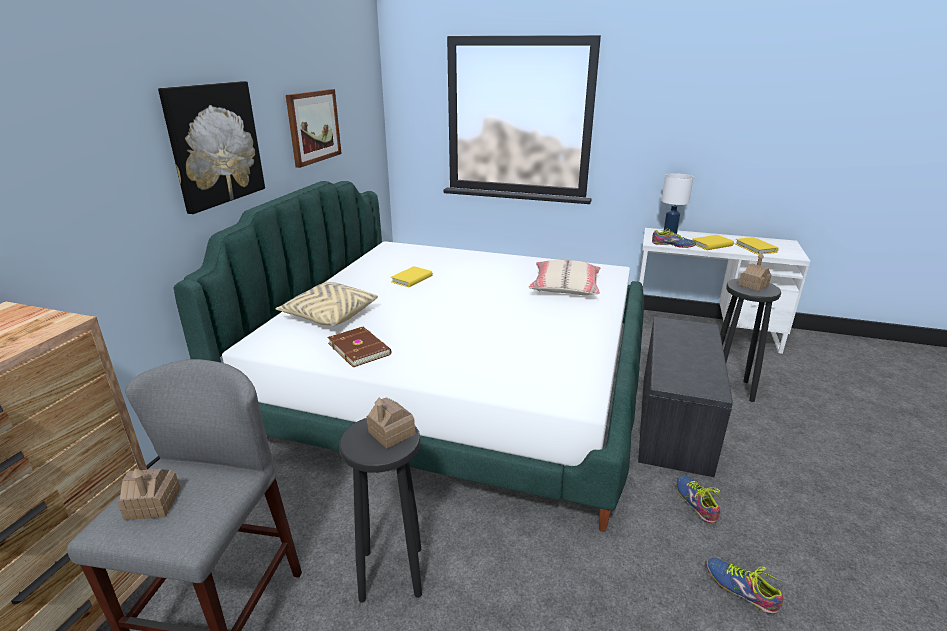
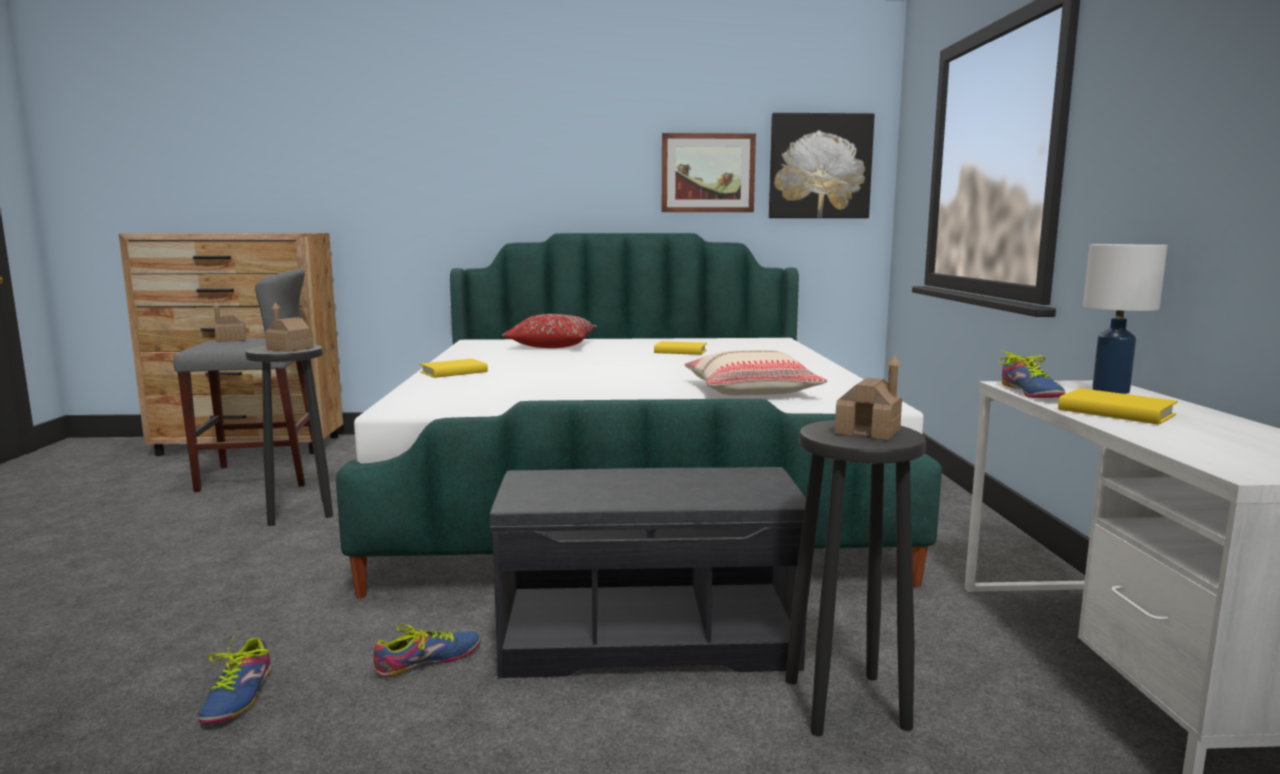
camera: 70 degrees right, 15 degrees down
(214, 144) = (544, 168): picture -> picture (819, 166)
(329, 315) = (552, 346): beige pillow -> red pillow
(360, 348) = (486, 356): brown book -> none
(741, 589) = (238, 696): shoe -> shoe turned 150 degrees clockwise
(755, 248) = (1201, 440): yellow book -> yellow book (454, 372)

